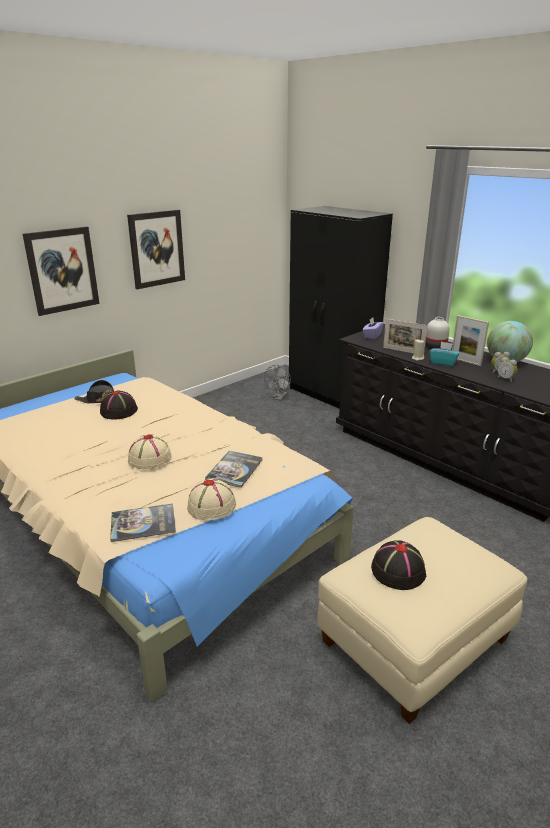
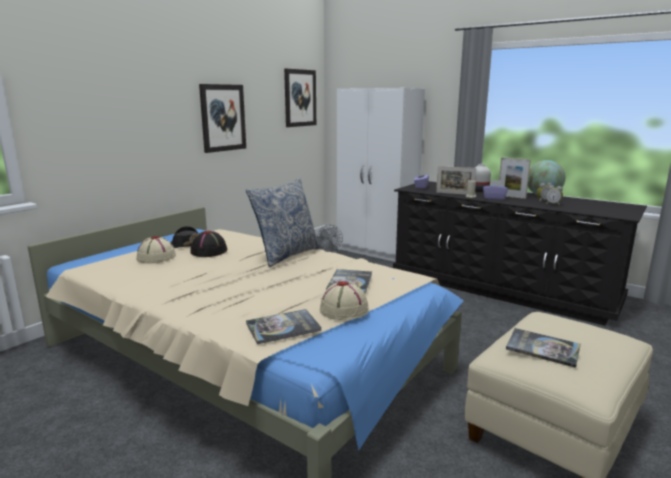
camera: 10 degrees left, 10 degrees down
(62, 270) = (141, 128): picture -> picture (300, 98)
(149, 458) = (260, 280): beige hat -> beige hat (156, 258)
(192, 423) = (286, 254): none -> pillow
(331, 395) = (376, 251): black wardrobe -> white wardrobe
(397, 570) = (543, 348): black hat -> book
(443, 363) = (494, 198): turquoise tissue box -> purple tissue box

